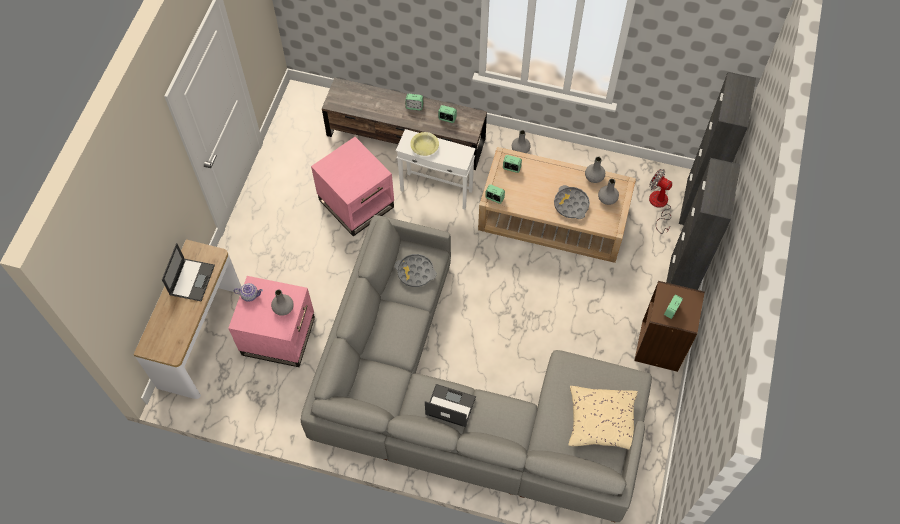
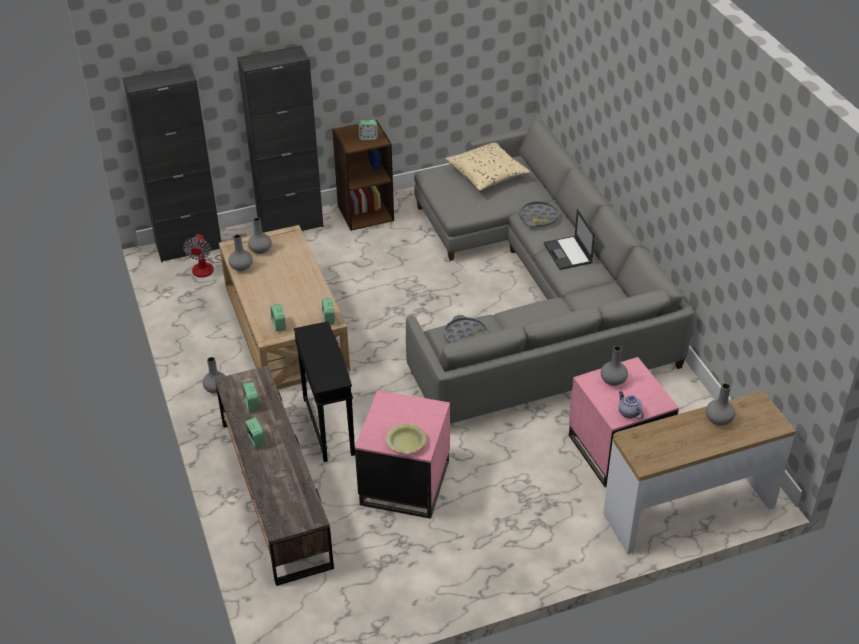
camera: 125 degrees left, 20 degrees down
(182, 317) = (718, 419): none -> grey vase
(192, 279) = (674, 439): laptop -> none
(424, 146) = (326, 365): yellow bowl -> yellow bowl (406, 443)
(436, 191) = (329, 426): white side table -> black side table
(571, 204) = (289, 267): grey tray -> grey tray (538, 217)

